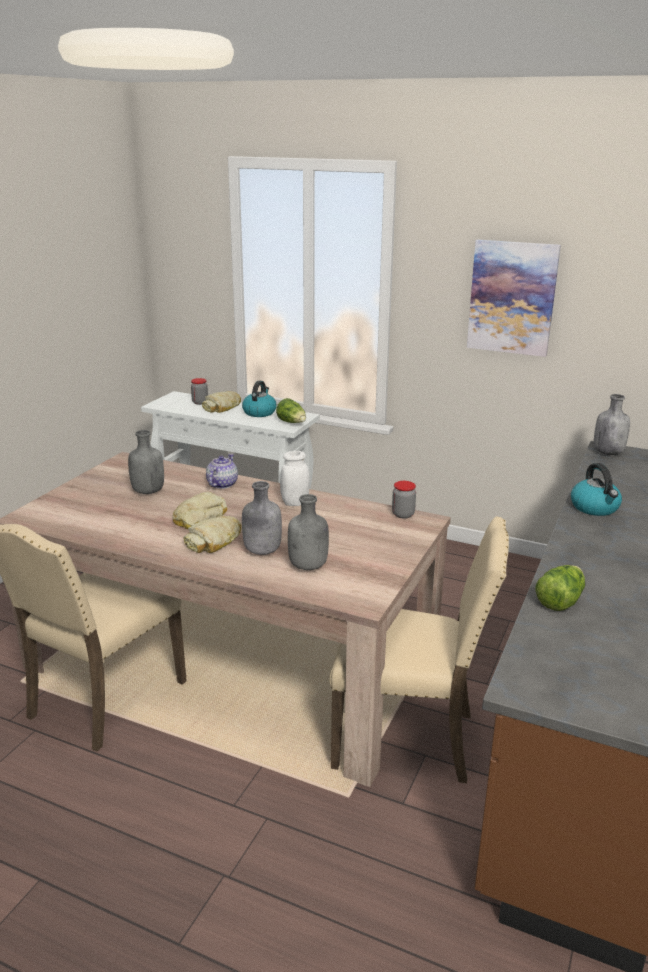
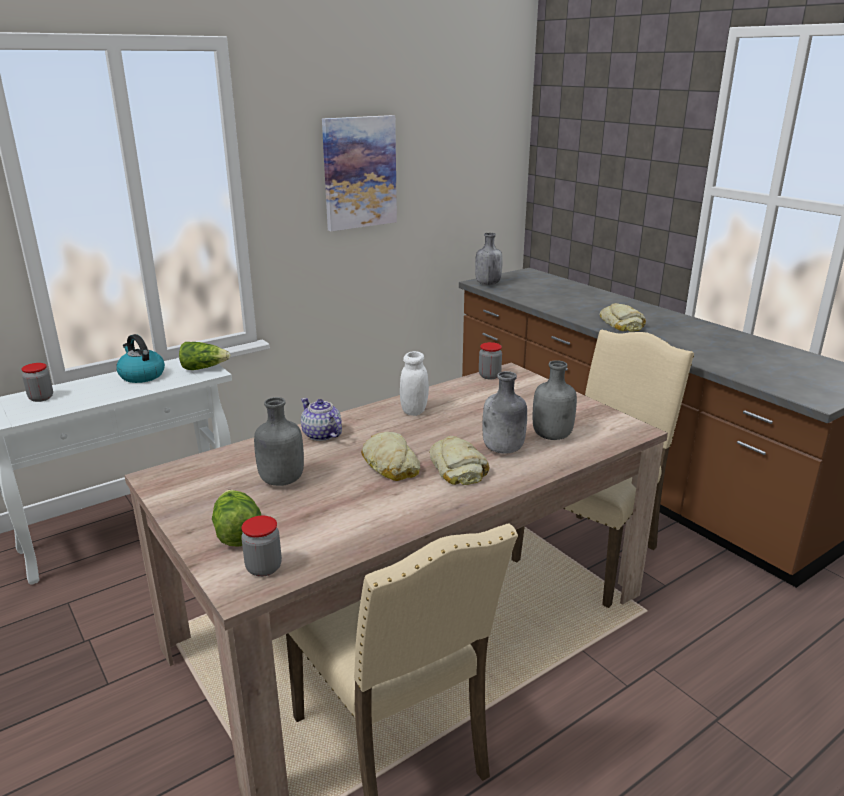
camera: 60 degrees left, 0 degrees up
(46, 516) = (264, 568): none -> jar
(222, 407) = (85, 389): bread -> bread (621, 324)
(559, 600) = (705, 358): lettuce -> lettuce (236, 532)
(595, 508) = (574, 312): kettle -> none

